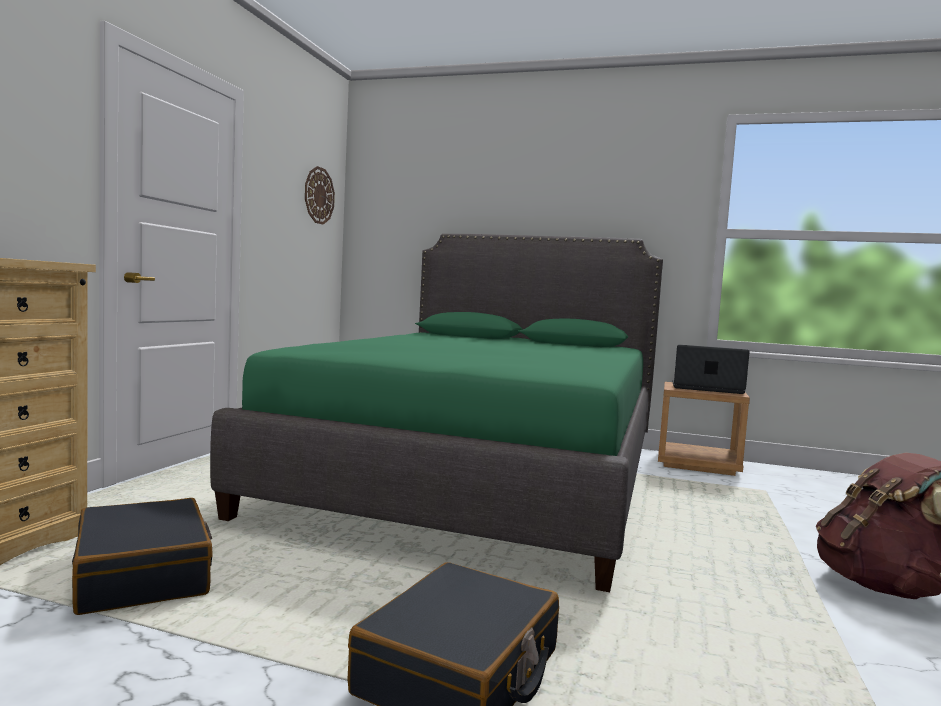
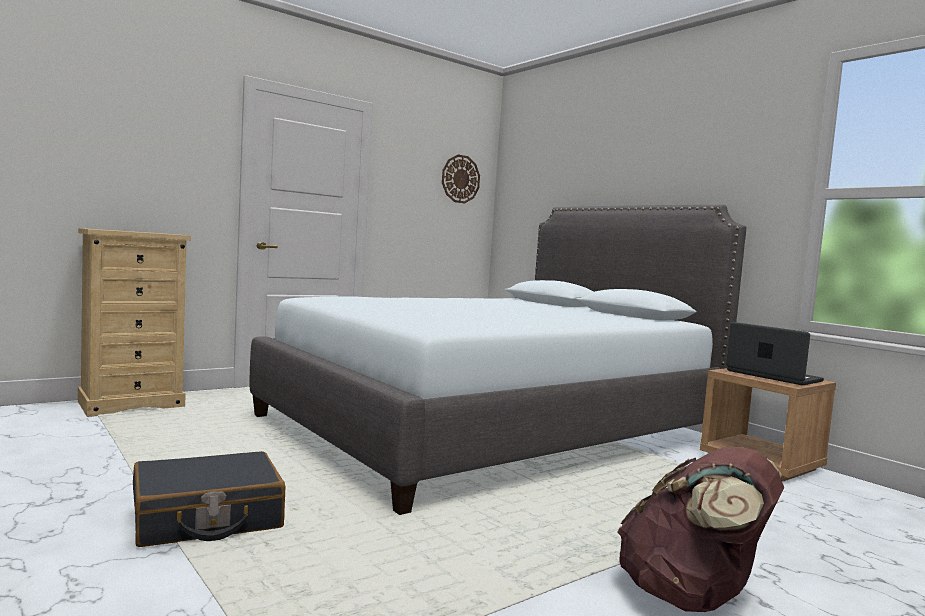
camera: 35 degrees right, 0 degrees up
(143, 575) = (166, 431): black suitcase -> none
(481, 477) = (491, 428): green bed -> white bed

